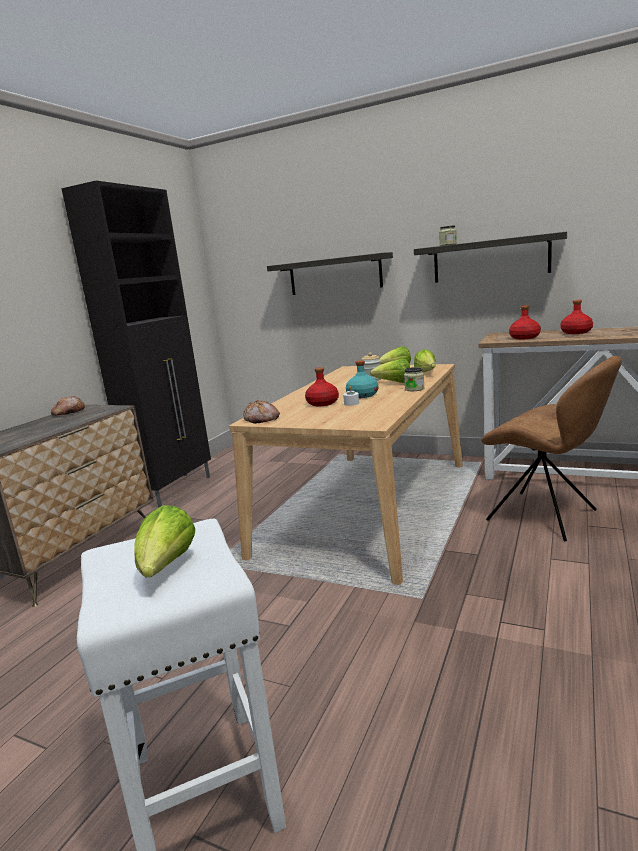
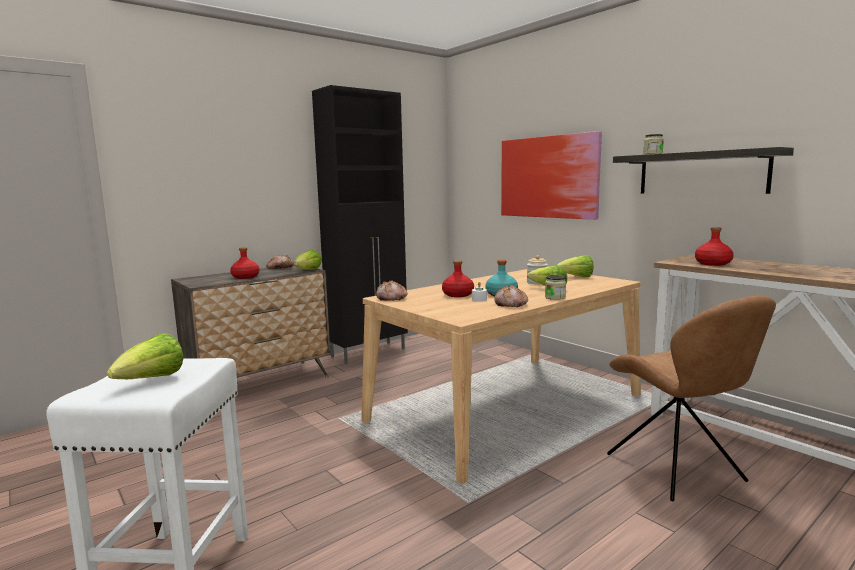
camera: 25 degrees right, 5 degrees down
(335, 275) = (548, 177): shelf -> picture
(388, 402) = (510, 304): none -> bread
(426, 373) = (596, 285): lettuce -> lettuce (308, 271)
(576, 332) = (784, 267): red bottle -> red bottle (245, 277)

